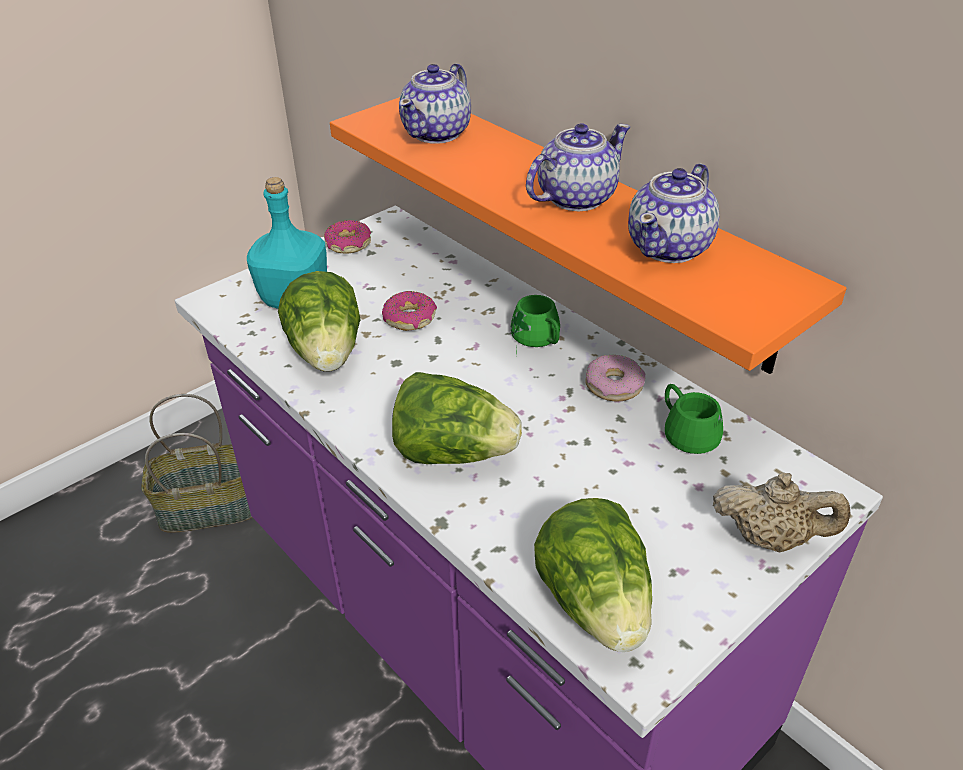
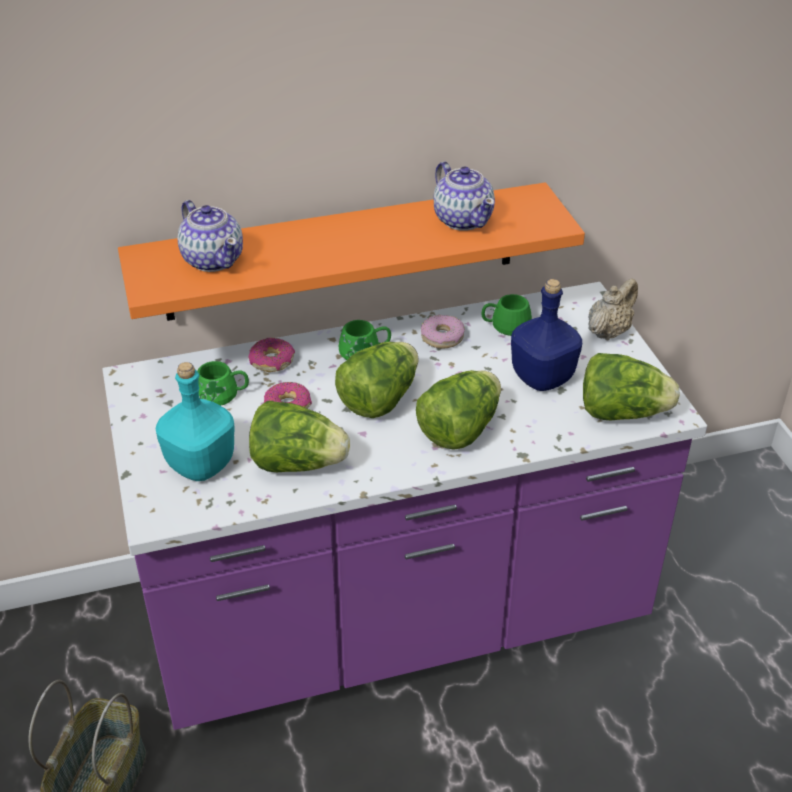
camera: 65 degrees left, 0 degrees up
(348, 245) = (143, 412): donut -> donut (272, 361)
(397, 276) = (222, 397): none -> green mug
(463, 374) = (379, 400): none -> lettuce
(575, 198) = (373, 232): teapot -> none
(606, 496) = (541, 378): none -> blue bottle

